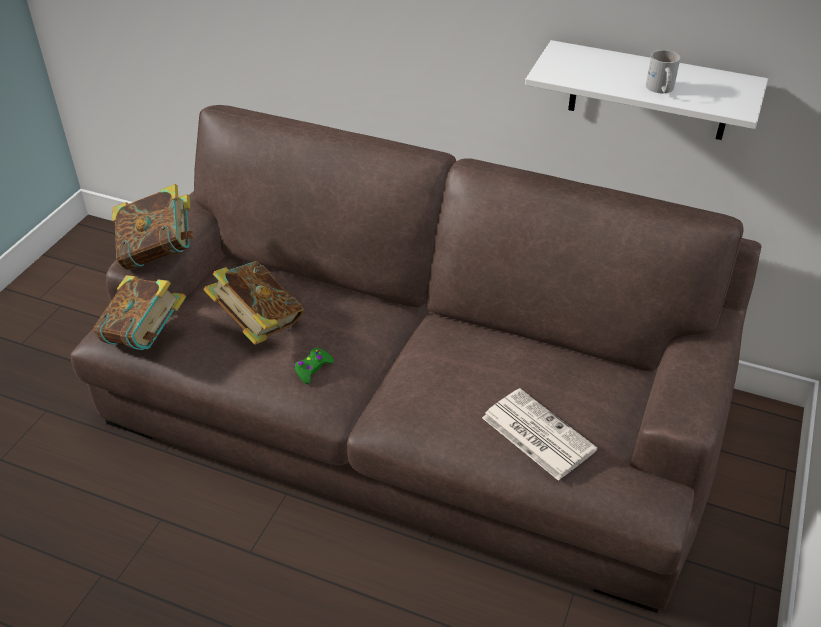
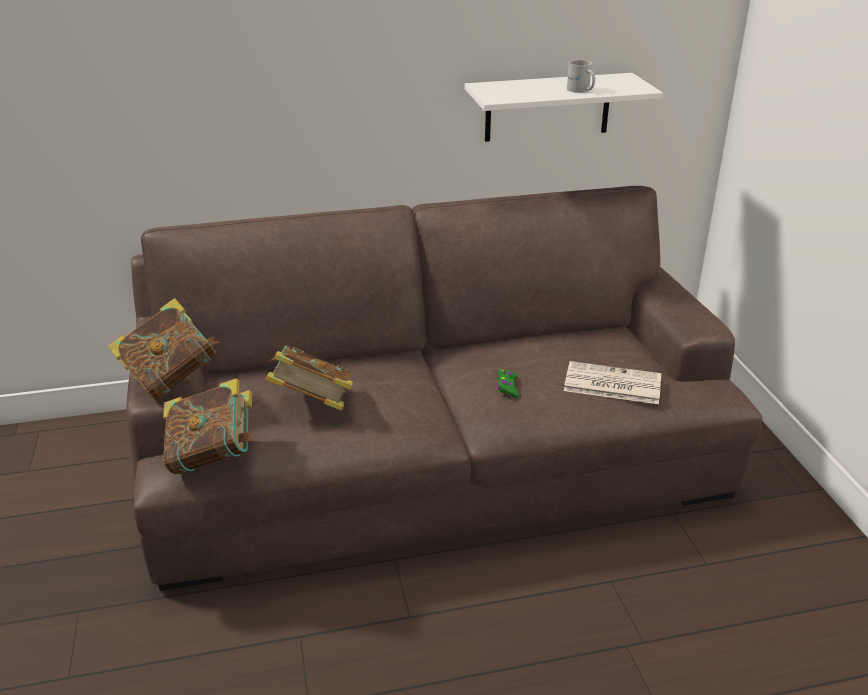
camera: 35 degrees left, 10 degrees down
(313, 369) = (397, 414): green game controller -> green game controller (507, 387)

